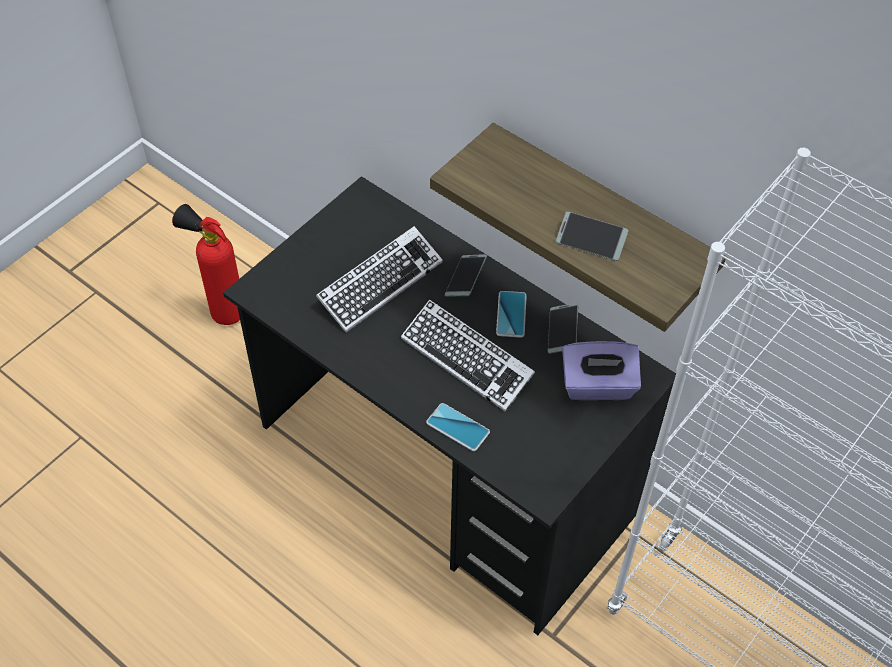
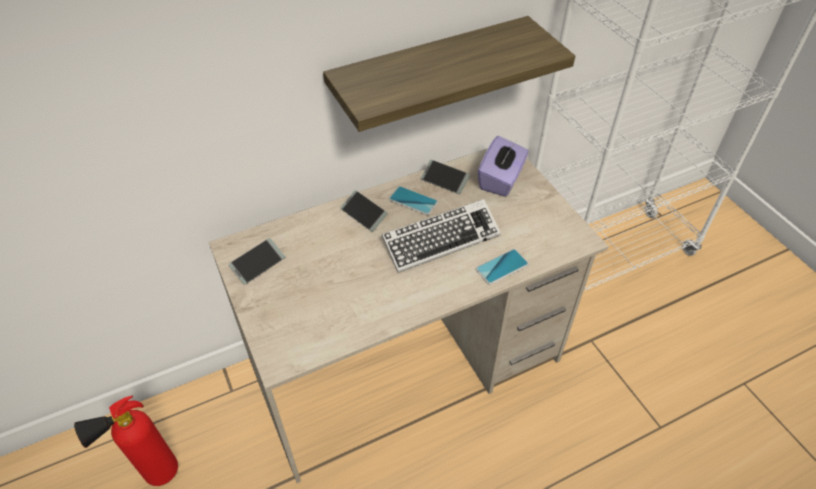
camera: 65 degrees left, 5 degrees down
(380, 283) = (333, 267): keyboard -> none
(446, 471) = (407, 365): black desk -> beige desk
(591, 241) = (481, 63): phone -> phone (258, 264)

